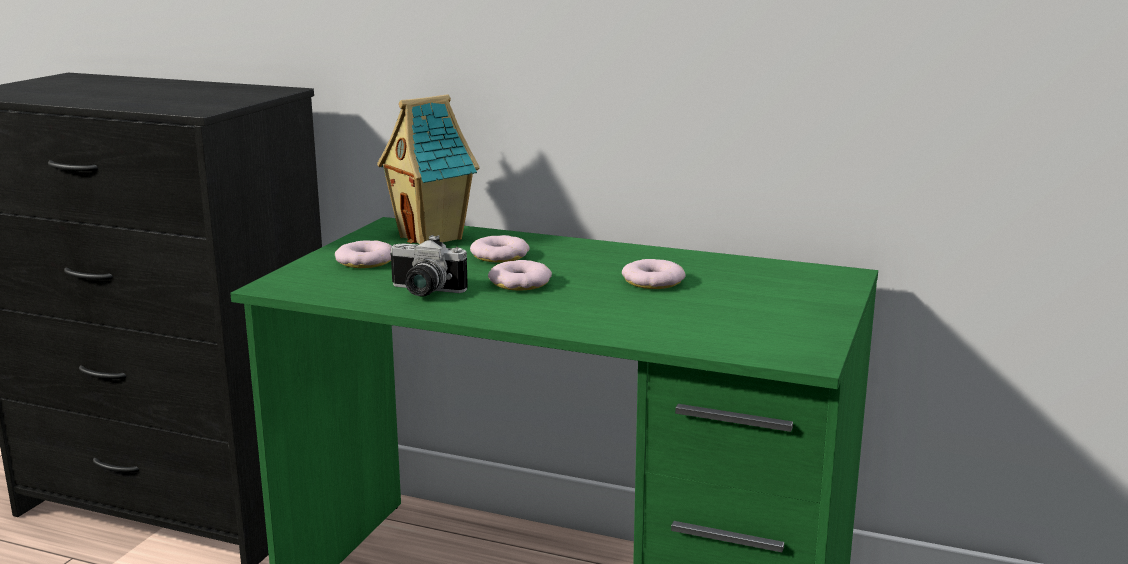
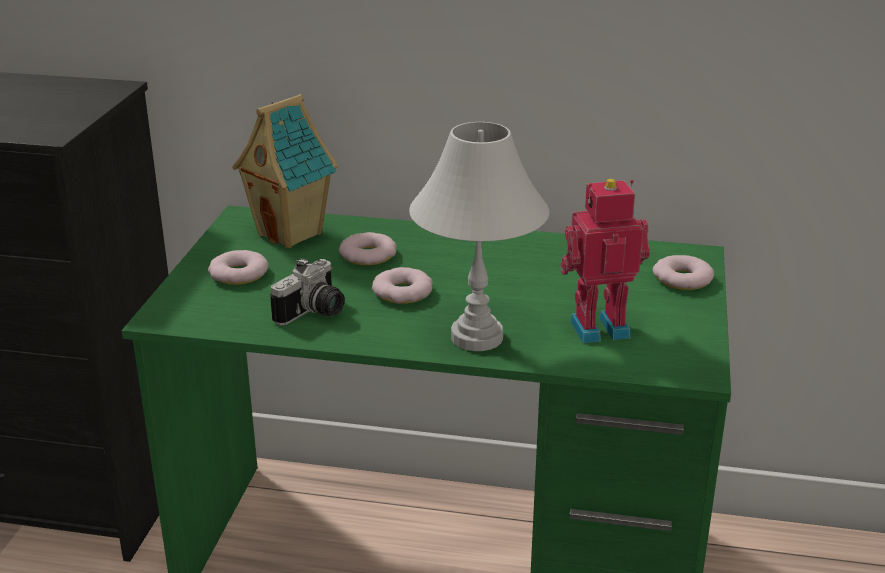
camera: 10 degrees left, 10 degrees up
(423, 292) = (314, 313): camera -> camera turned 60 degrees counterclockwise
(580, 318) = (478, 337): none -> white table lamp
(652, 281) = (526, 279): donut -> donut (682, 279)
(713, 319) = (598, 327): none -> toy robot

